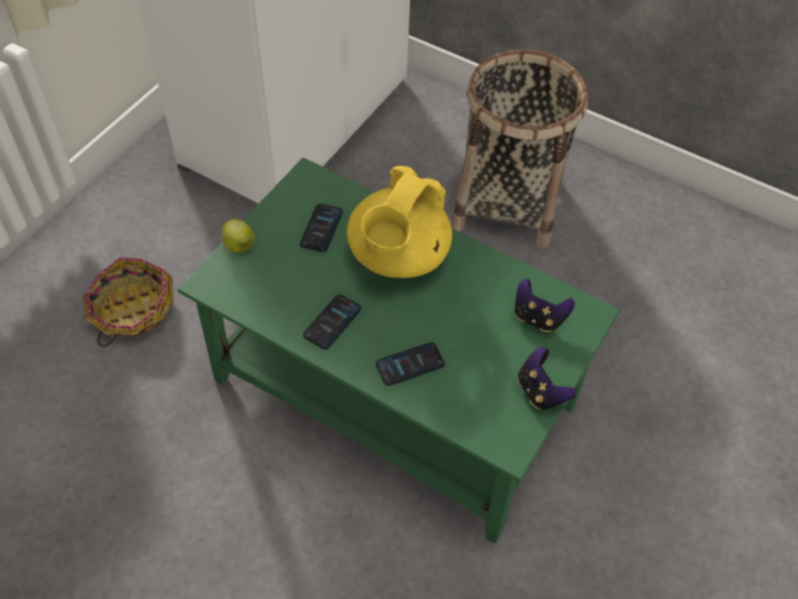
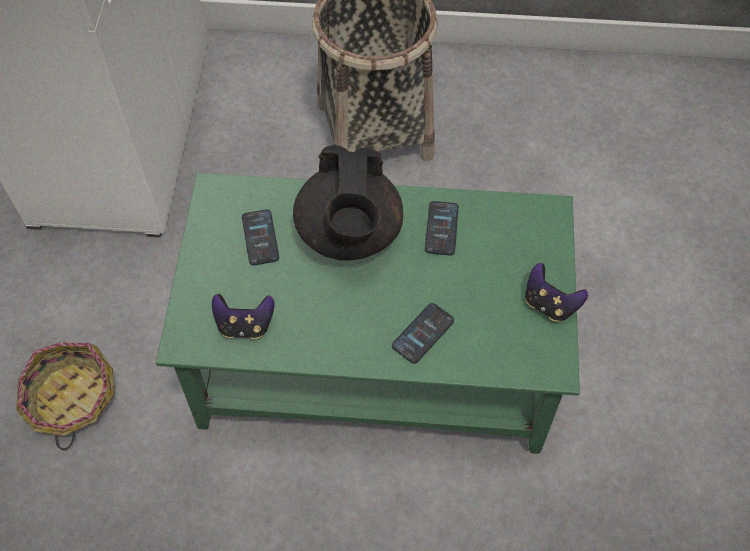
camera: 25 degrees left, 5 degrees up
(239, 246) = (191, 292): apple -> none
(332, 322) = (327, 326): phone -> phone (441, 228)
(397, 257) = (349, 234): yellow teapot -> black teapot
(538, 317) = (508, 236): game controller -> game controller (245, 325)

